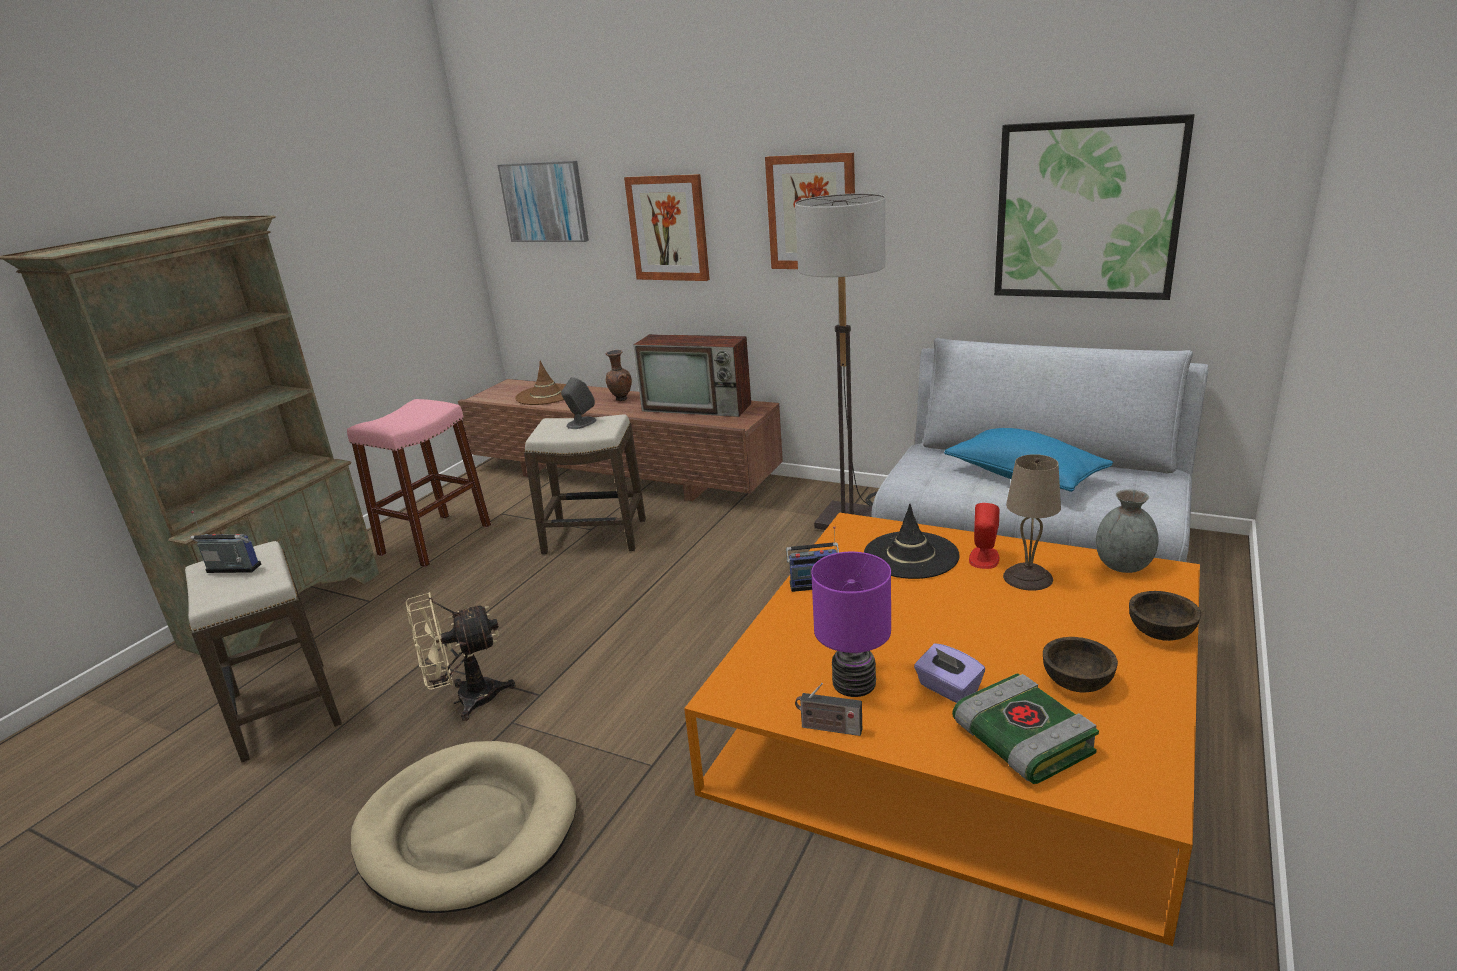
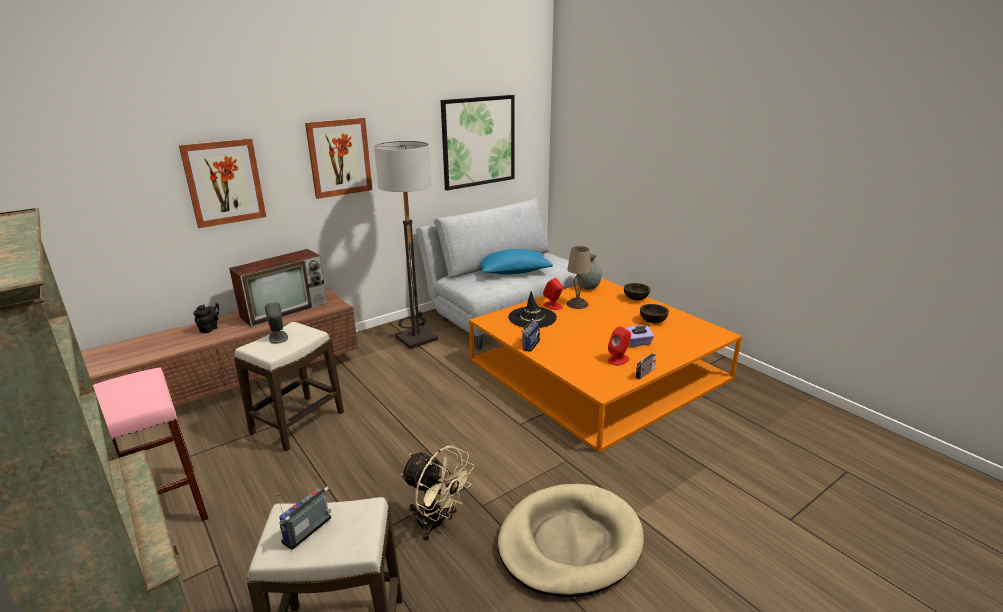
camera: 65 degrees left, 0 degrees up
(466, 700) = (437, 523): beige fan -> beige fan turned 60 degrees counterclockwise
(544, 202) = (76, 176): picture -> none
(546, 395) = (126, 353): brown hat -> none
(620, 399) = (210, 328): brown vase -> black teapot
(854, 684) = (618, 359): purple table lamp -> red speaker
(1020, 739) = (677, 341): book -> none

